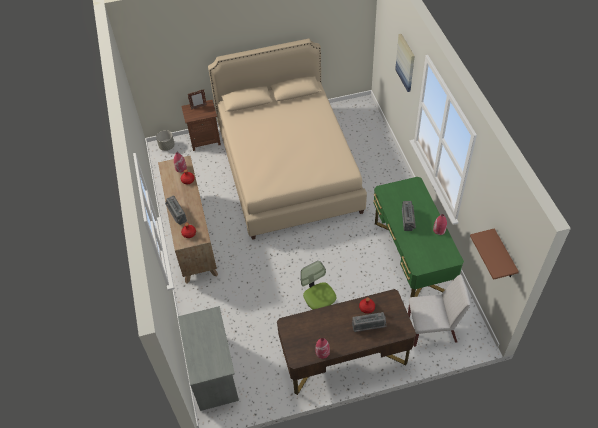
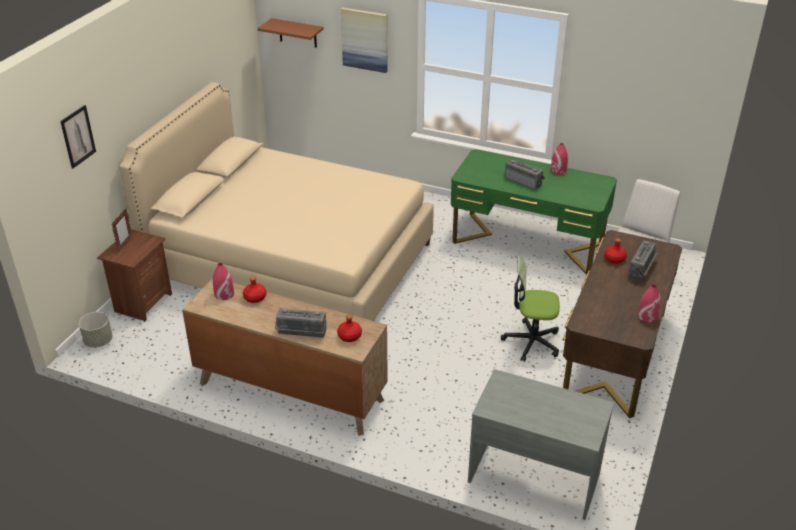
camera: 55 degrees left, 15 degrees down
(178, 42) = (78, 136): none -> picture
(504, 255) = (674, 117): brown shelf -> brown shelf (297, 33)

